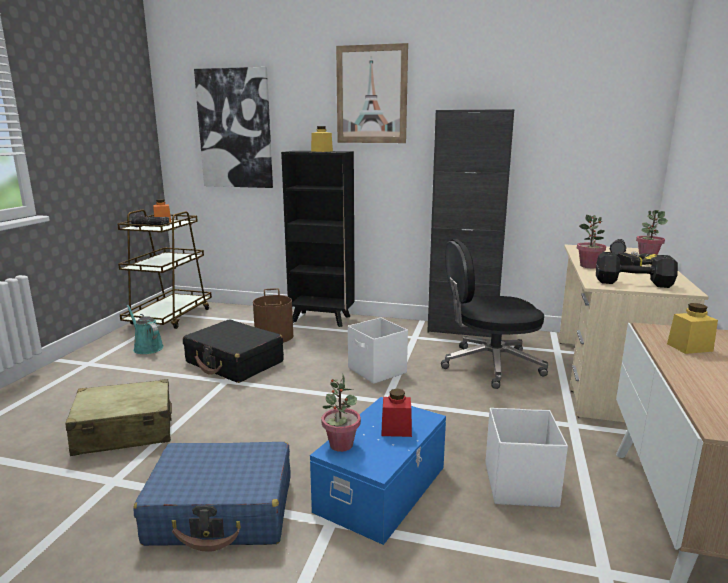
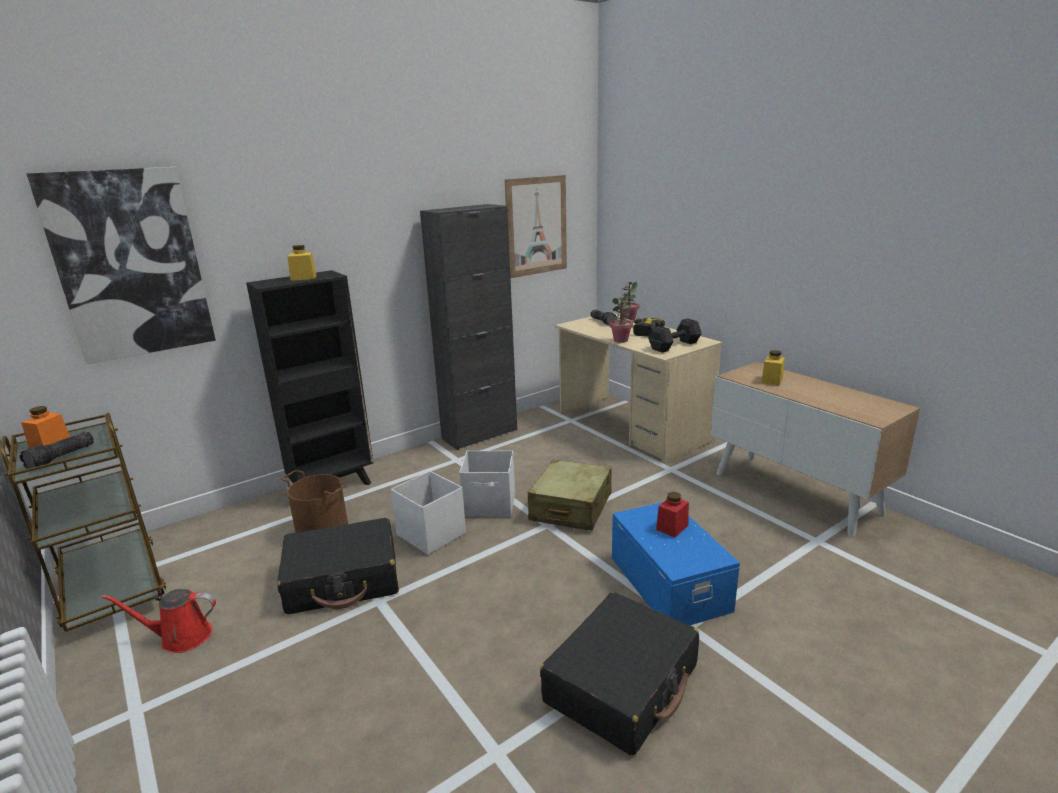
camera: 50 degrees left, 5 degrees up
(124, 431) = (394, 717): beige suitcase -> beige suitcase (571, 507)
(147, 347) = (181, 637): turquoise watering can -> red watering can
(222, 510) = (622, 684): blue suitcase -> black suitcase
(341, 445) = (671, 560): potted plant -> none
(371, 95) = (338, 197): picture -> picture (536, 226)
(489, 365) = (554, 454): black office chair -> none
(520, 484) = (716, 523): white storage box -> white storage box (431, 534)

